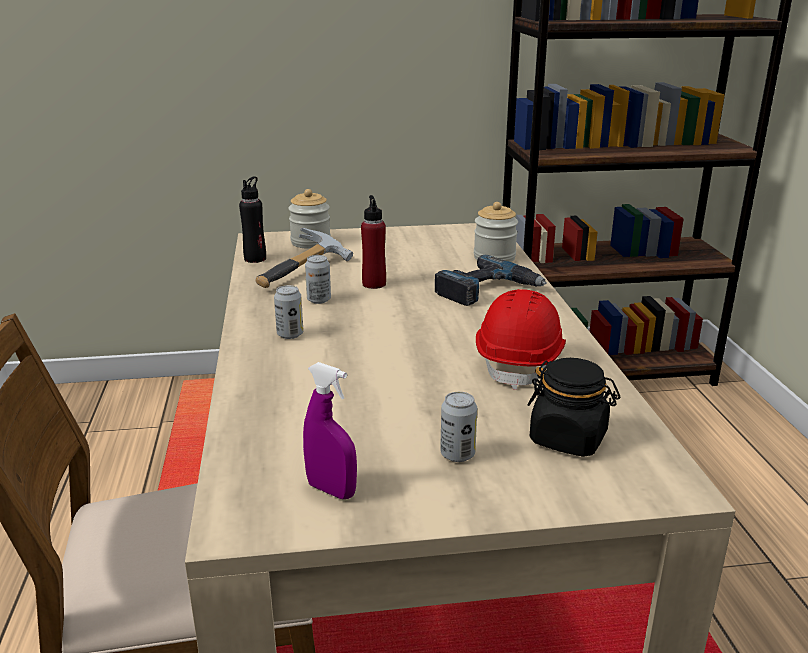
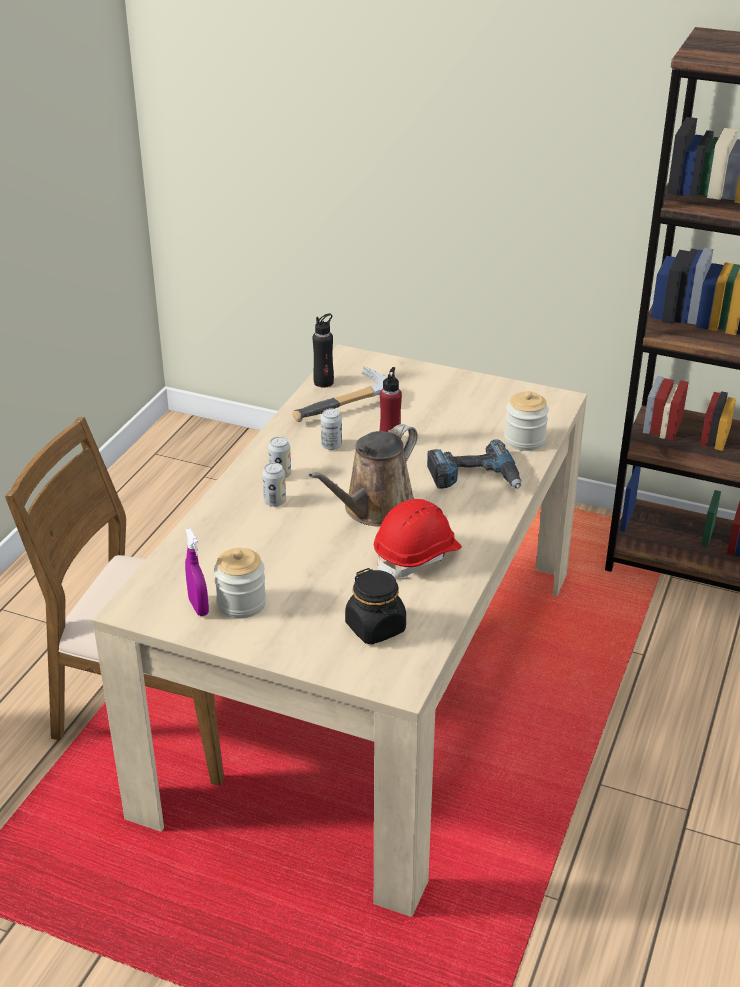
camera: 30 degrees right, 10 degrees up
(310, 242) = (386, 374): jar -> jar (241, 603)
(427, 337) = (374, 510): none -> brown watering can
(457, 454) = (293, 612): can -> can (275, 501)

